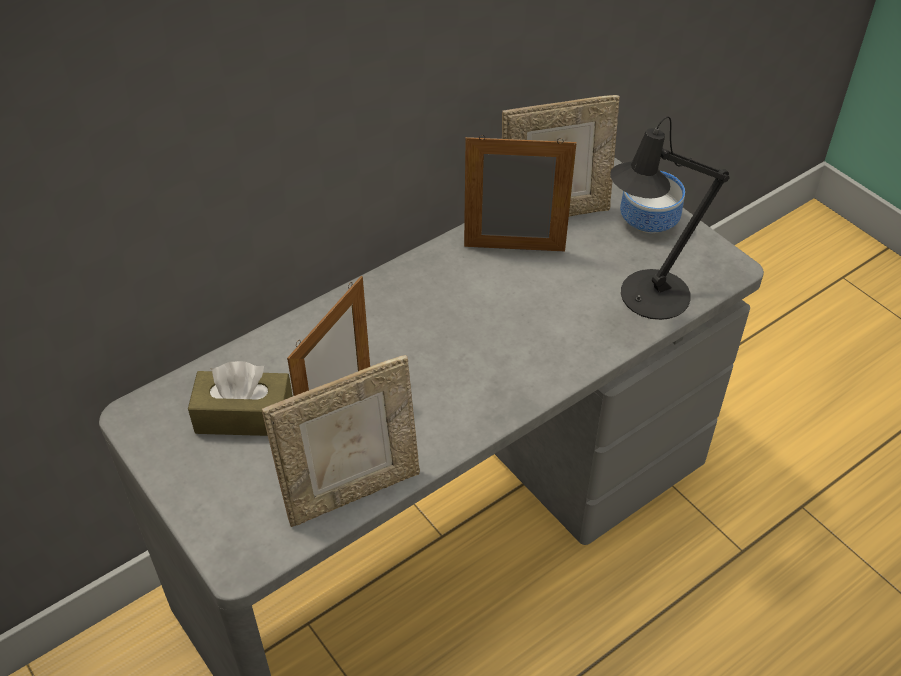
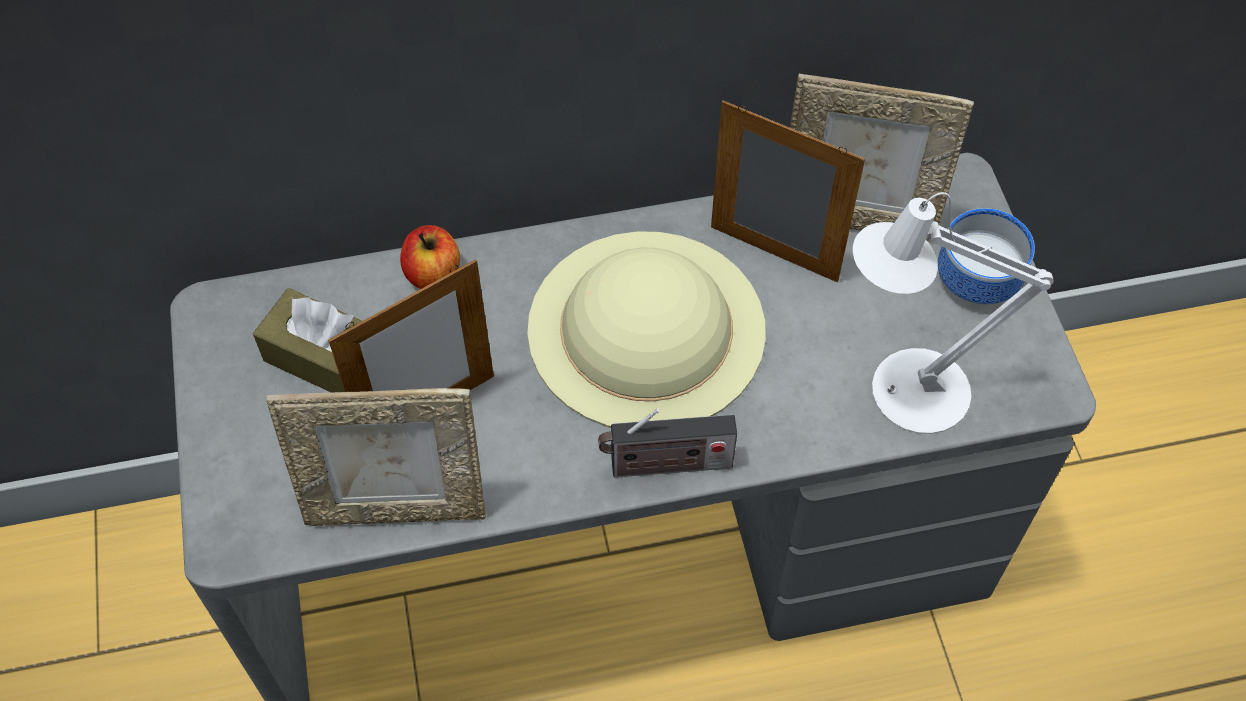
camera: 25 degrees right, 10 degrees up
(289, 336) = (433, 274): none -> apple
(458, 319) = (646, 328): none -> beige hat
(522, 395) = (665, 465): none -> radio
(646, 298) = (905, 392): black table lamp -> white table lamp

